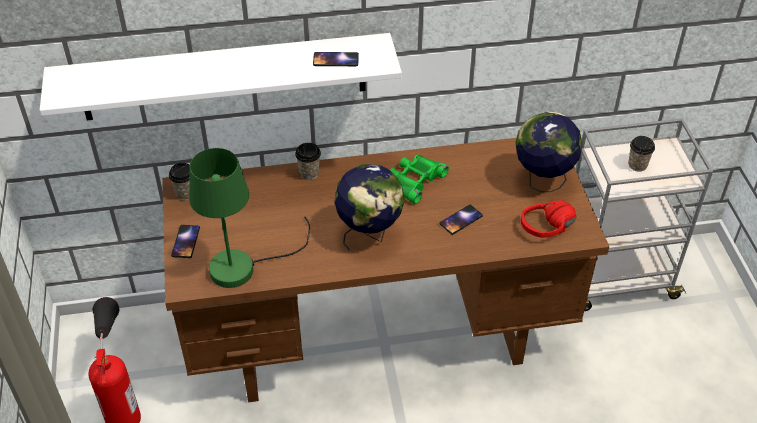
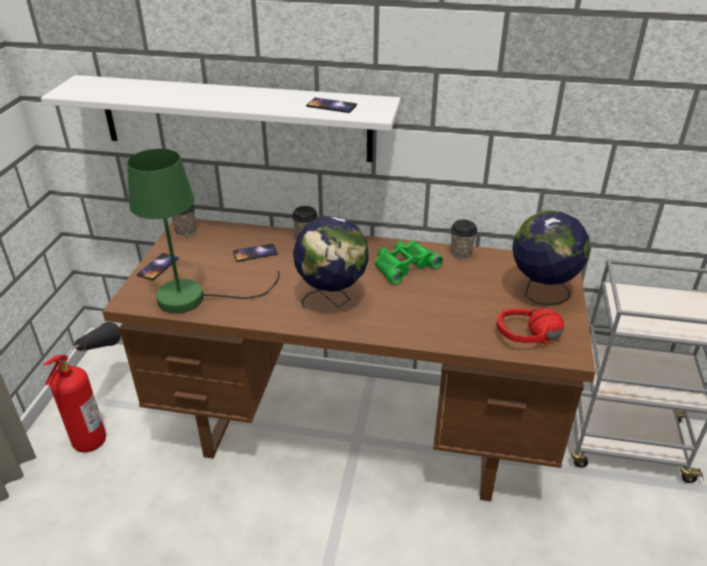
camera: 20 degrees right, 10 degrees down
(461, 220) = (434, 308): phone -> phone (255, 253)
(637, 165) = (662, 309): cup -> cup (461, 253)

